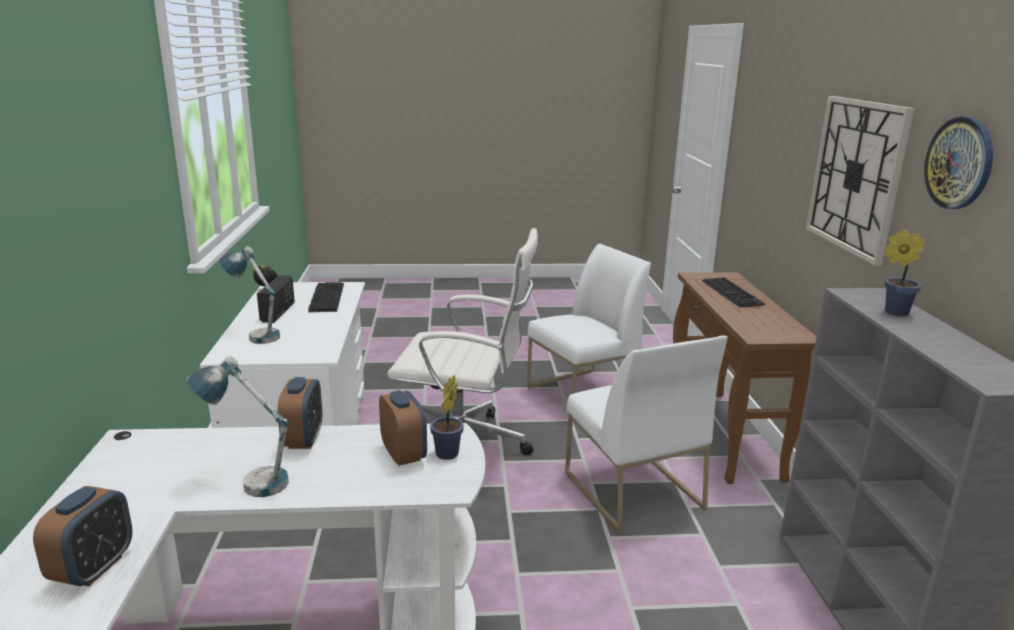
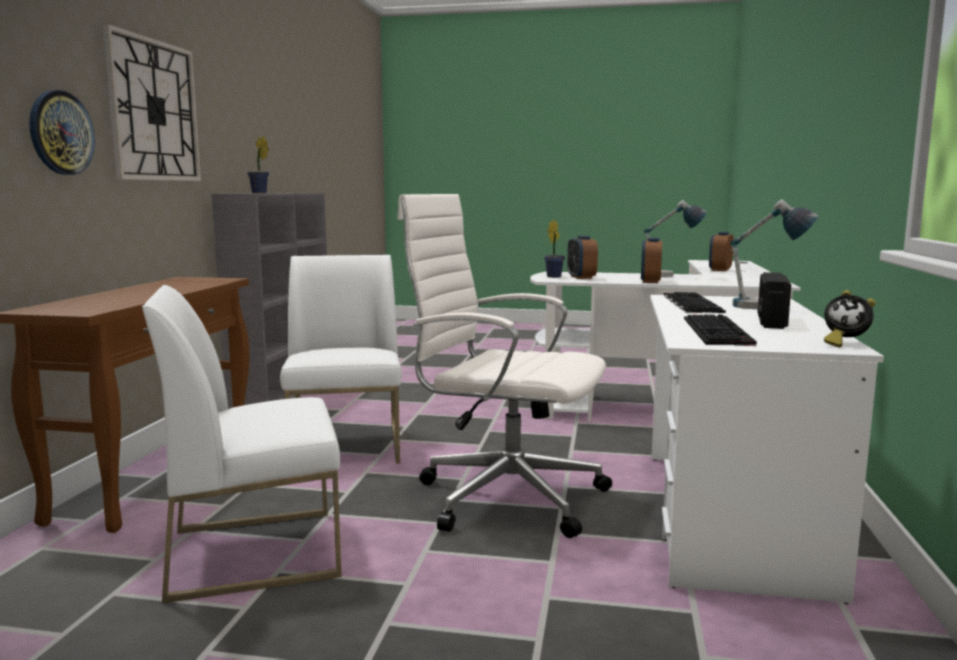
camera: 165 degrees left, 10 degrees down
(733, 293) = (113, 298): keyboard -> keyboard (690, 303)
(959, 163) = (222, 93): wall clock -> wall clock (61, 133)

